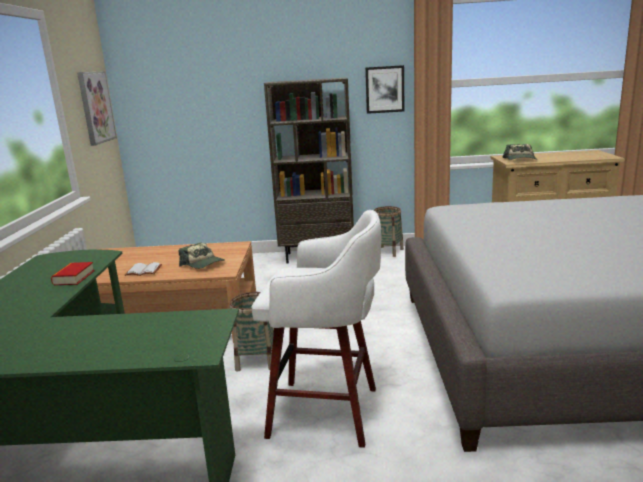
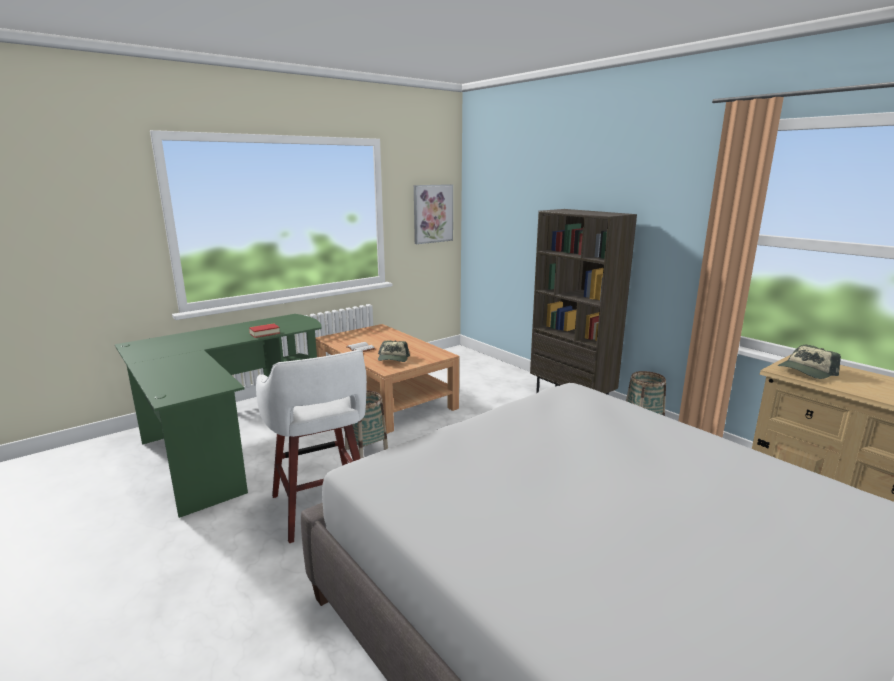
camera: 50 degrees right, 0 degrees up
(384, 89) = (679, 234): picture -> none

